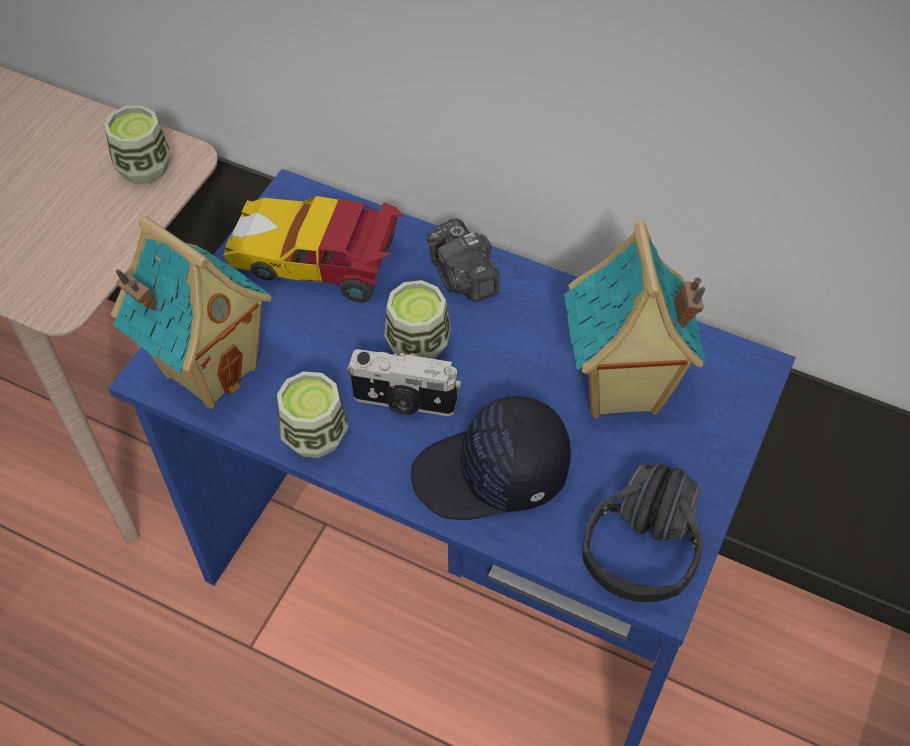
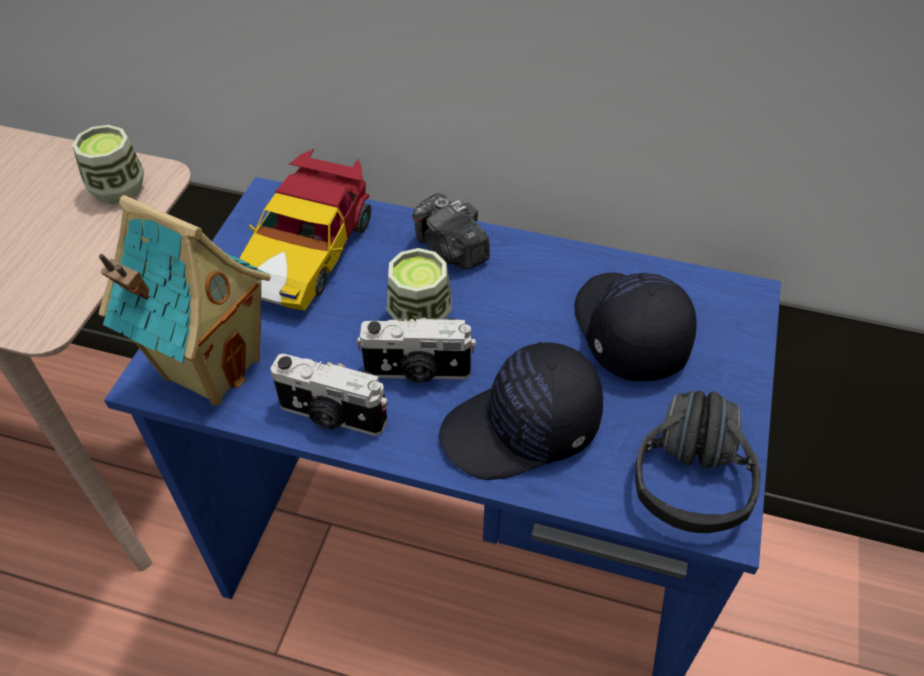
camera: 10 degrees left, 5 degrees down
(315, 435) = (332, 416): cup -> camera
(320, 261) = (308, 252): toy car -> toy car turned 75 degrees counterclockwise
(620, 390) = (627, 332): toy house -> black cap

